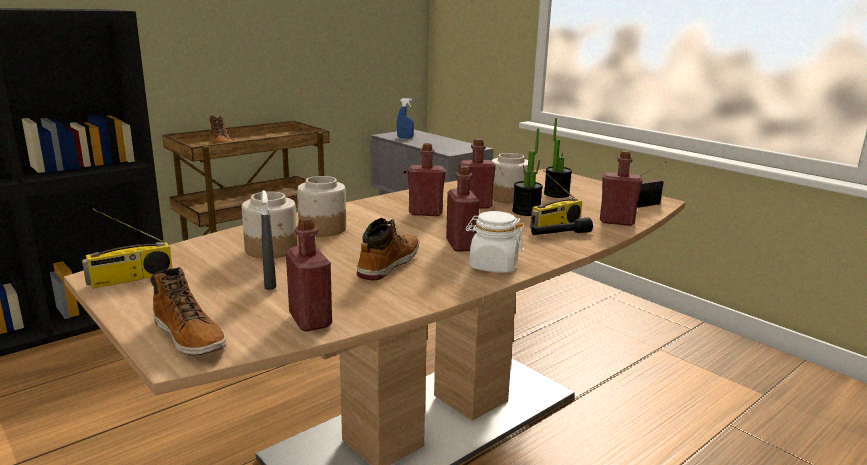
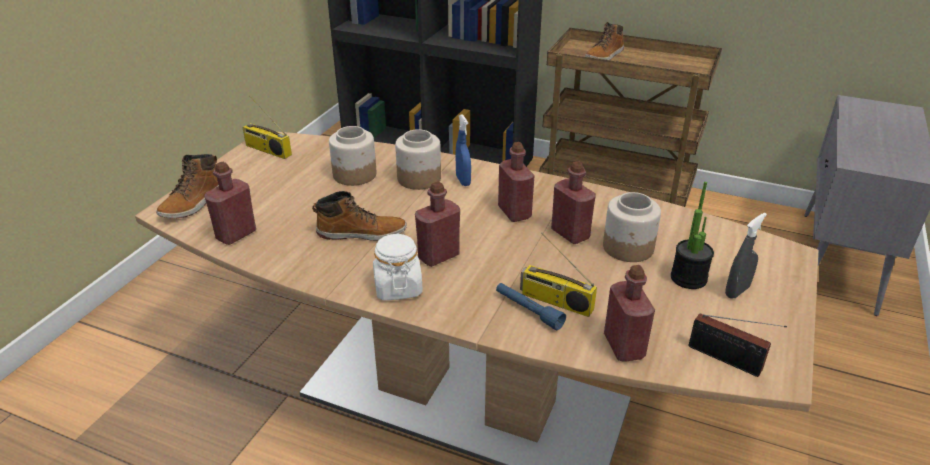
camera: 65 degrees right, 15 degrees up
(270, 283) = (289, 198): grey spray bottle -> grey spray bottle (737, 291)
(405, 137) = (866, 116): blue spray bottle -> blue spray bottle (463, 181)
(526, 211) = (588, 271): potted plant -> none
(560, 235) = (528, 311): black flashlight -> blue flashlight

